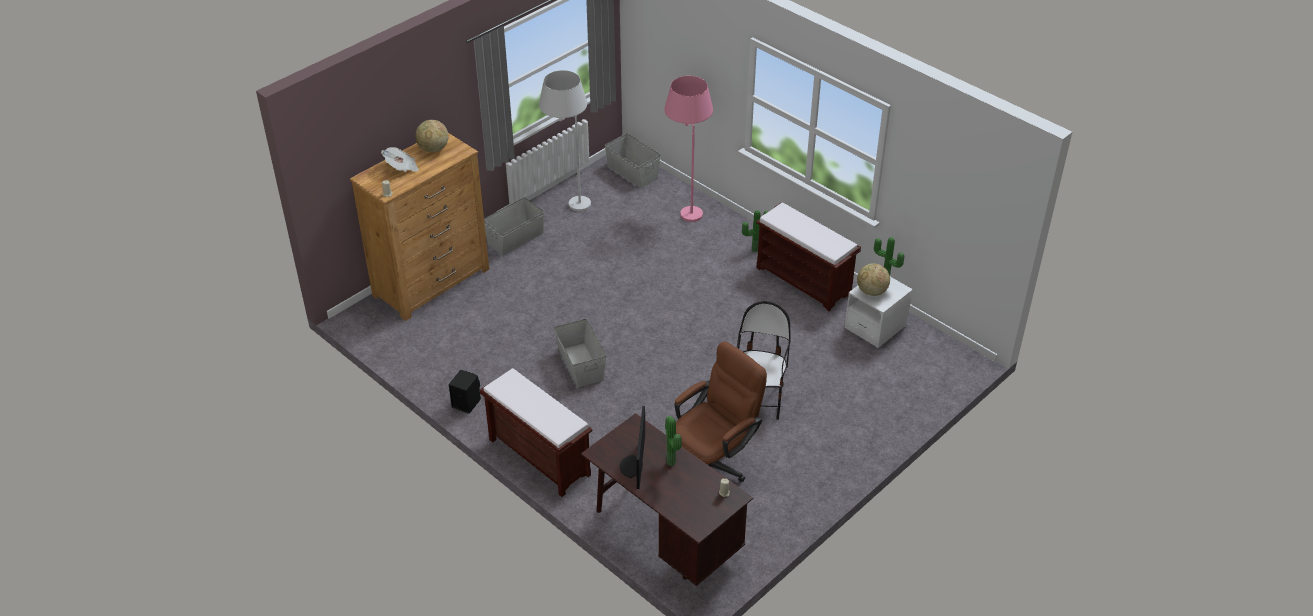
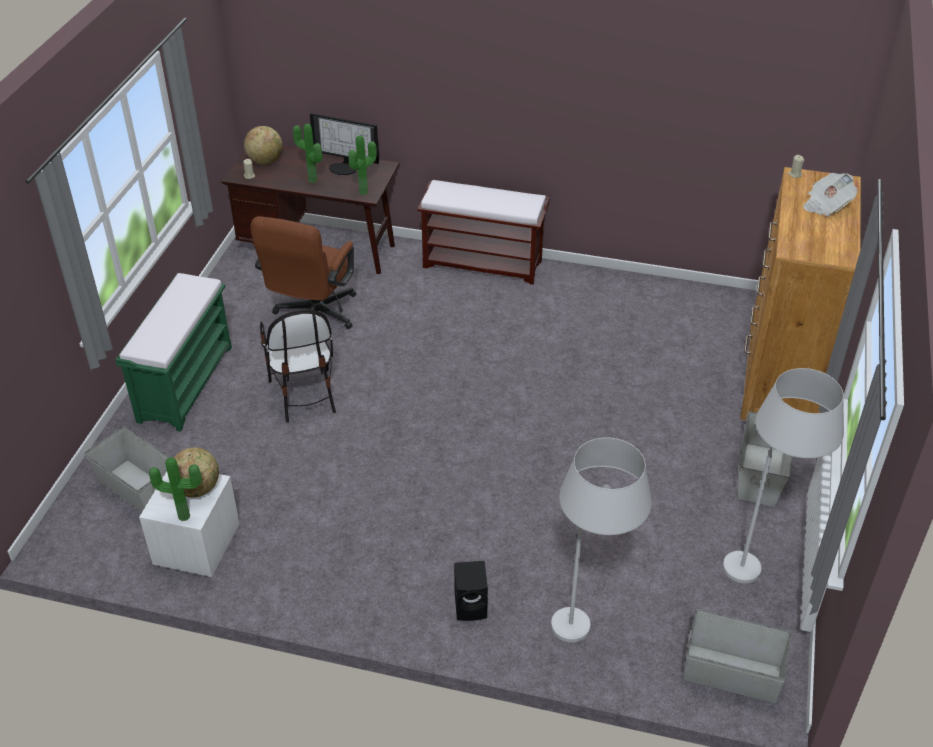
camera: 150 degrees right, 0 degrees up
(433, 149) = (828, 239): globe -> globe (265, 161)
(465, 403) = (597, 279): black speaker -> black speaker (472, 606)
(580, 365) = (523, 354): grey storage box -> grey storage box (139, 487)
(633, 467) = (344, 167): monitor -> monitor turned 135 degrees clockwise
(686, 207) = (588, 637): pink floor lamp -> white floor lamp
(754, 249) = (434, 602): potted plant -> potted plant (365, 193)
(804, 281) = (330, 577): brown bench -> none
(842, 443) = (185, 383): none -> green bench

